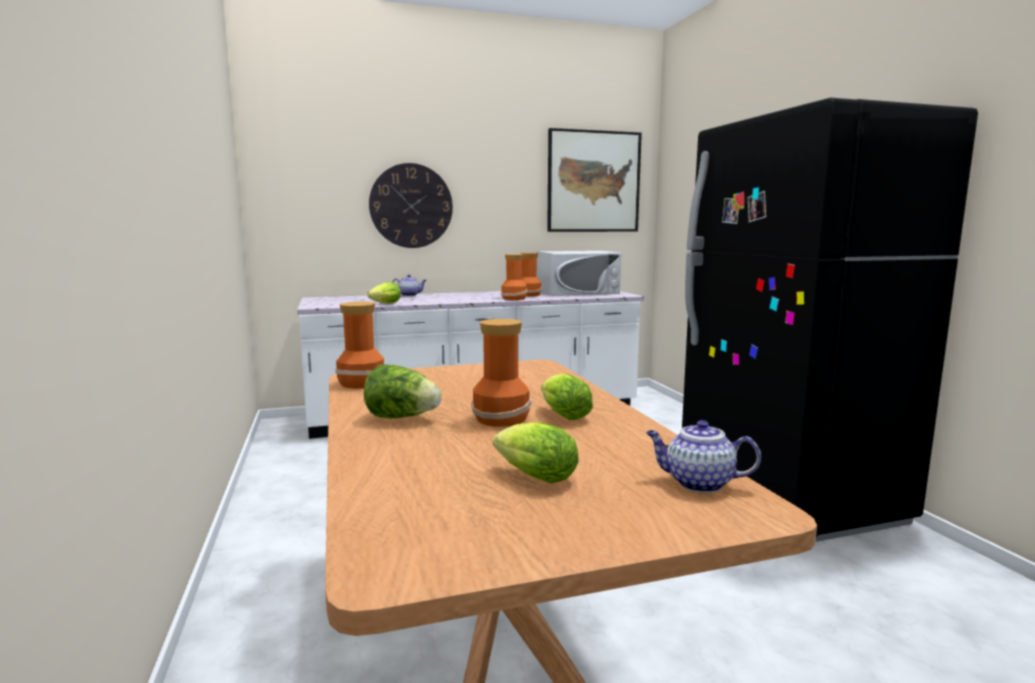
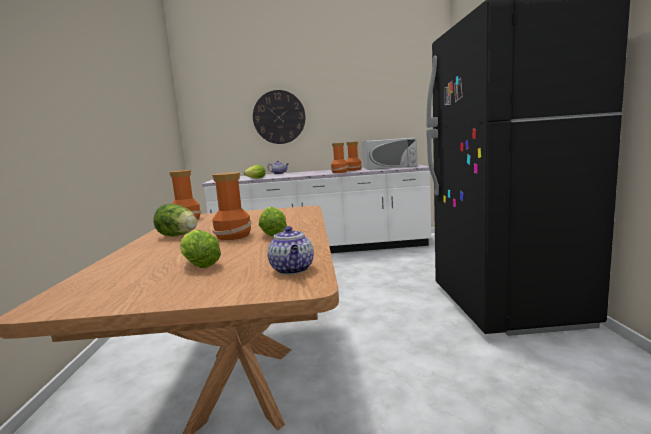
camera: 15 degrees right, 0 degrees up
(593, 182) = (402, 91): picture -> none
(698, 483) = (293, 270): teapot -> teapot turned 135 degrees counterclockwise

